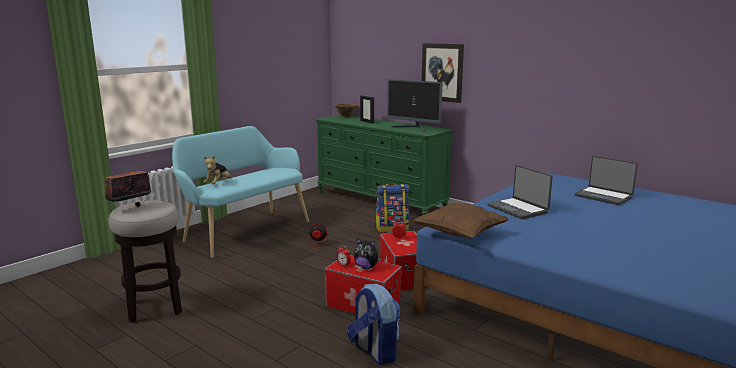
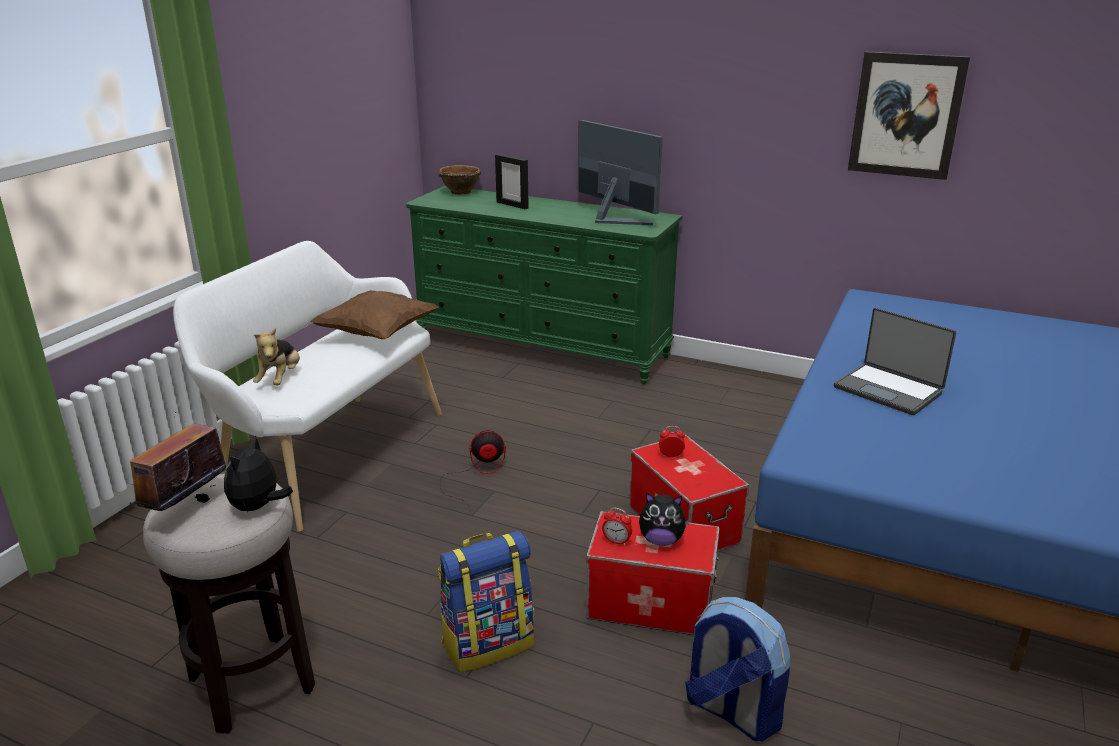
camera: 15 degrees left, 10 degrees up
(159, 210) = (258, 507): none -> plush toy
(243, 231) = (326, 453): turquoise bench -> white bench
(392, 228) = (600, 410): backpack -> backpack (488, 643)
(414, 128) = (613, 218): monitor -> monitor turned 150 degrees counterclockwise
(442, 72) = (660, 109): picture -> picture (906, 115)
(460, 235) = (845, 471): brown pillow -> brown pillow (377, 333)
(604, 196) = (994, 341): laptop -> none

